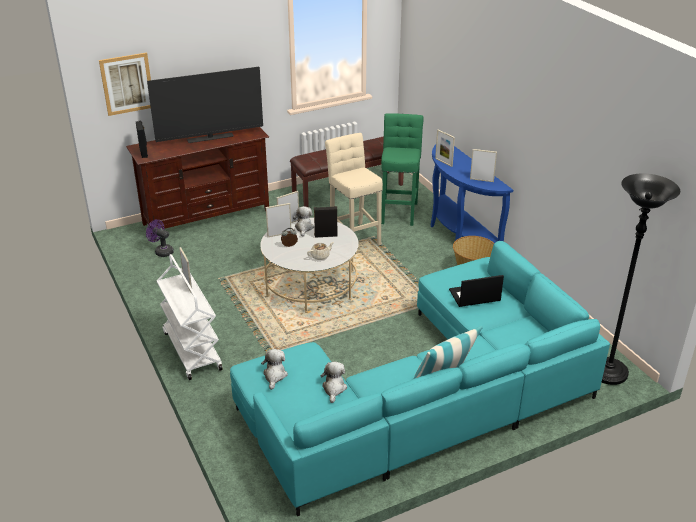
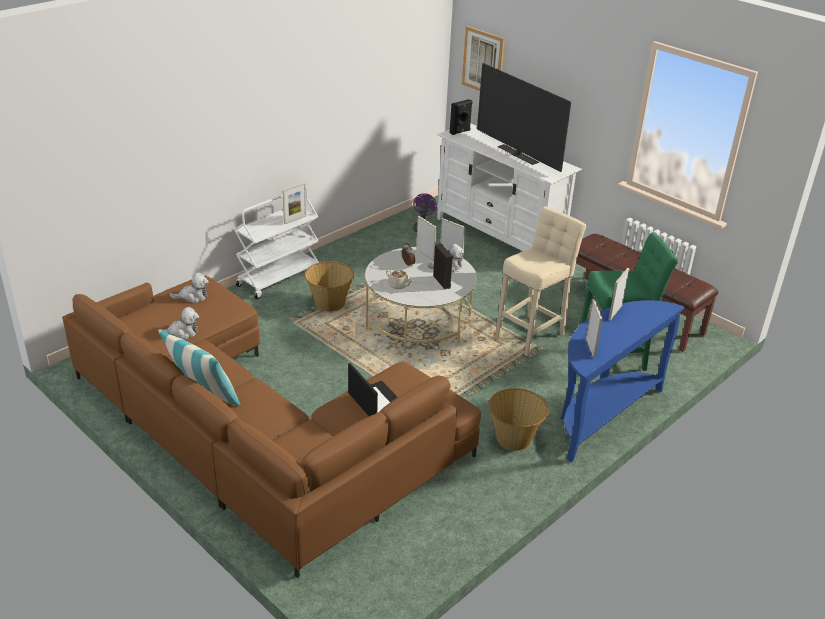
camera: 70 degrees right, 0 degrees up
(206, 217) = (499, 237): brown tv stand -> white tv stand
(255, 326) = (329, 303): none -> basket
(426, 397) = (256, 432): turquoise sofa -> brown sofa
(608, 373) = (353, 589): black floor lamp -> none

